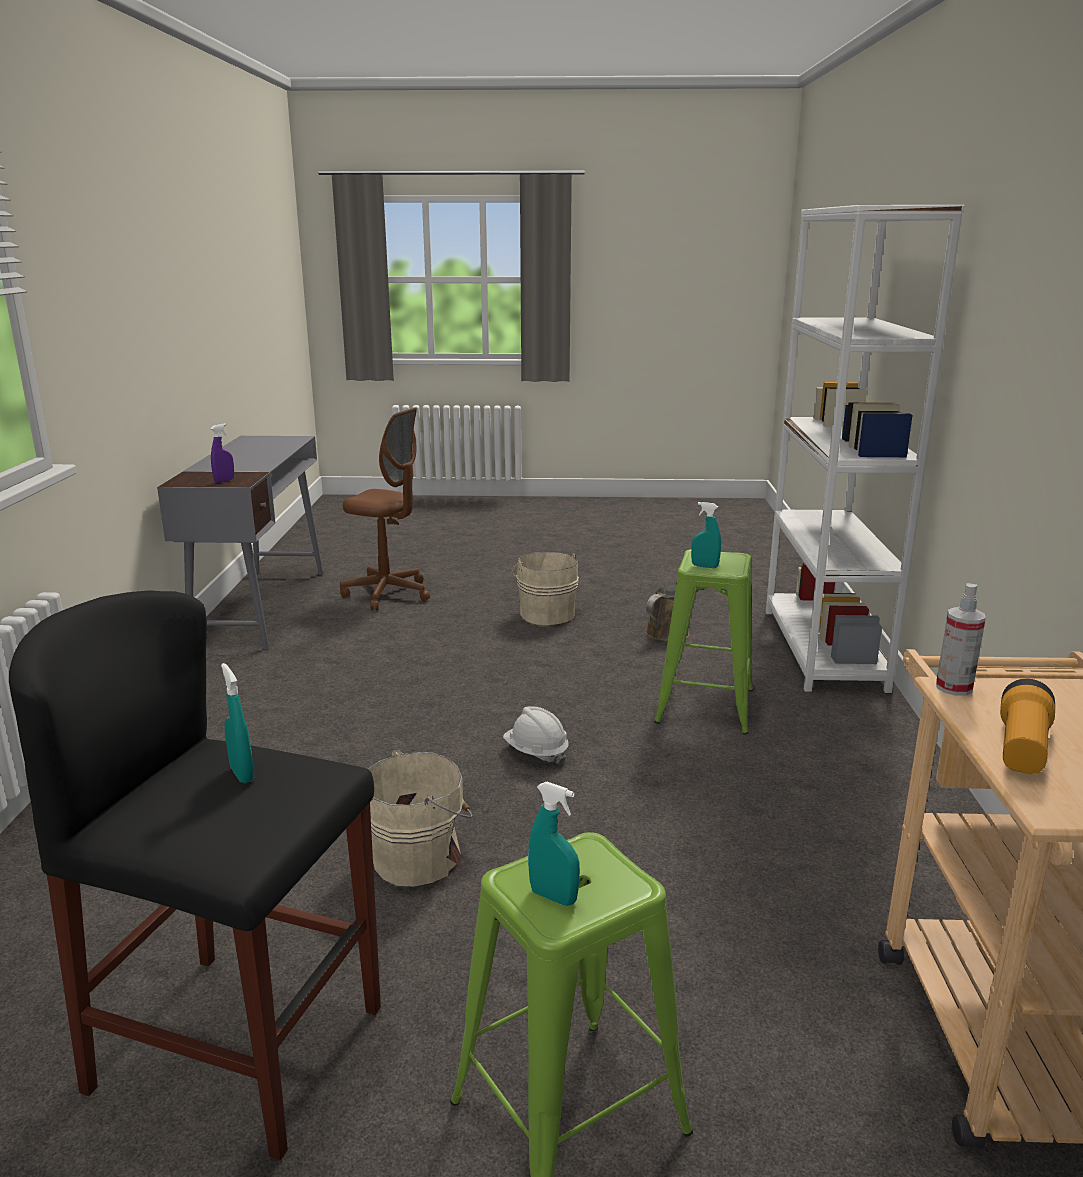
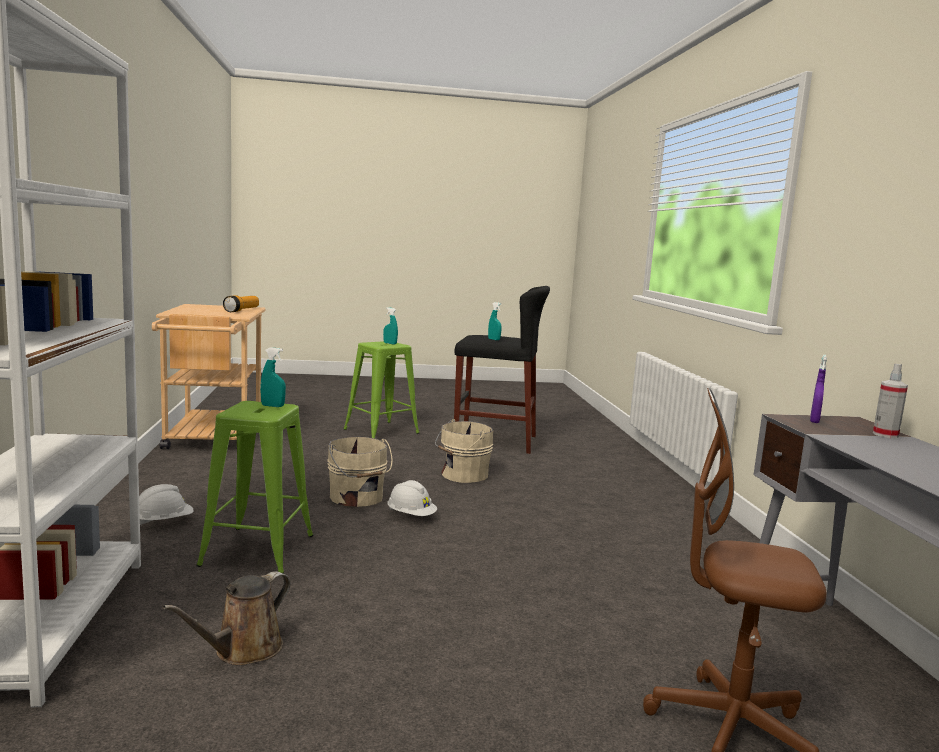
camera: 170 degrees right, 10 degrees down
(546, 613) = (433, 684): beige bucket -> beige bucket (357, 498)
(840, 744) = (163, 522): none -> white hard hat
(953, 688) = (240, 315): spray bottle -> spray bottle (885, 435)

